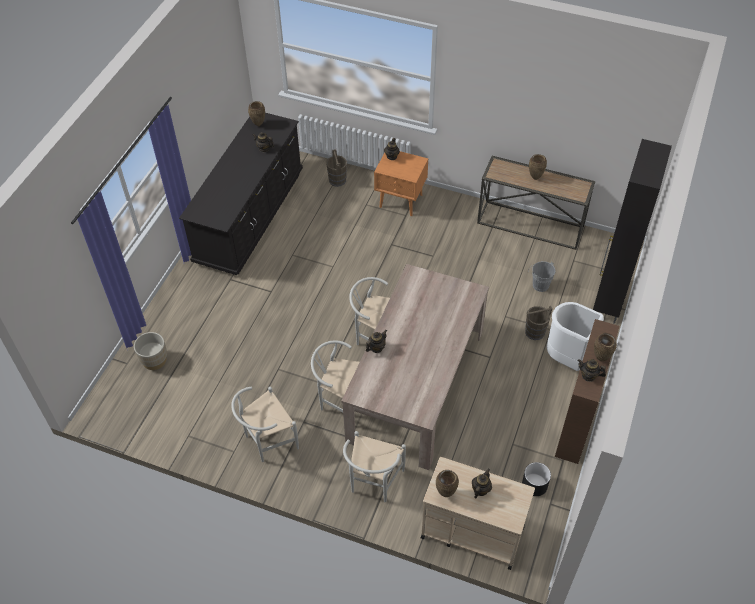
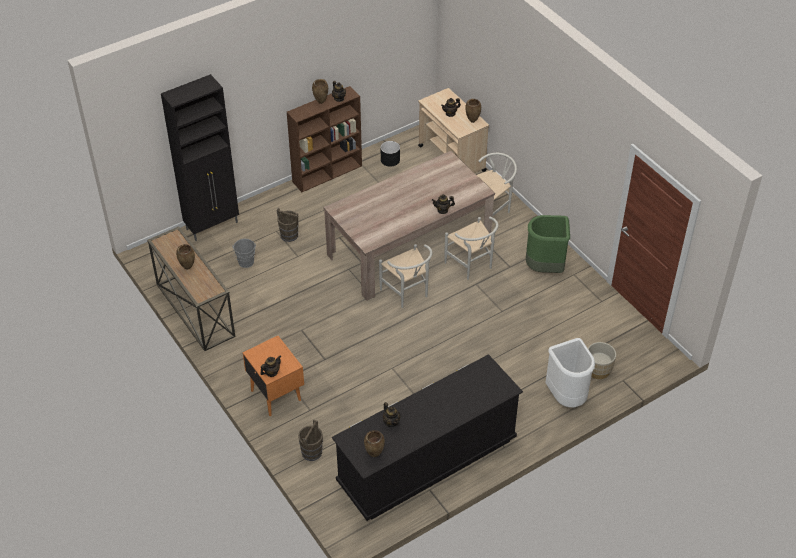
camera: 145 degrees left, 5 degrees down
(267, 441) = (545, 268): white chair -> green trash can
(567, 358) = (287, 209): white trash can -> white trash can (567, 396)

